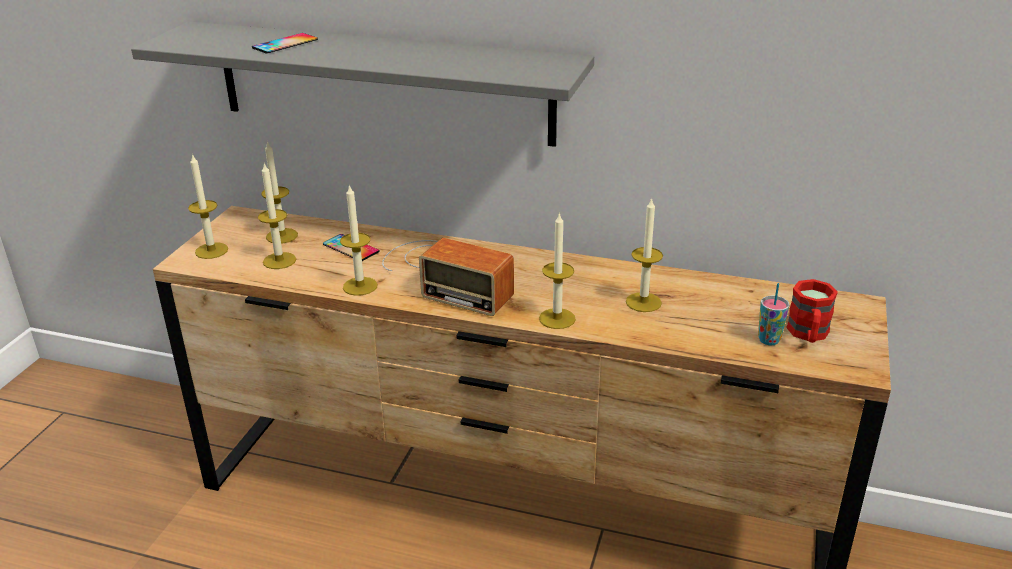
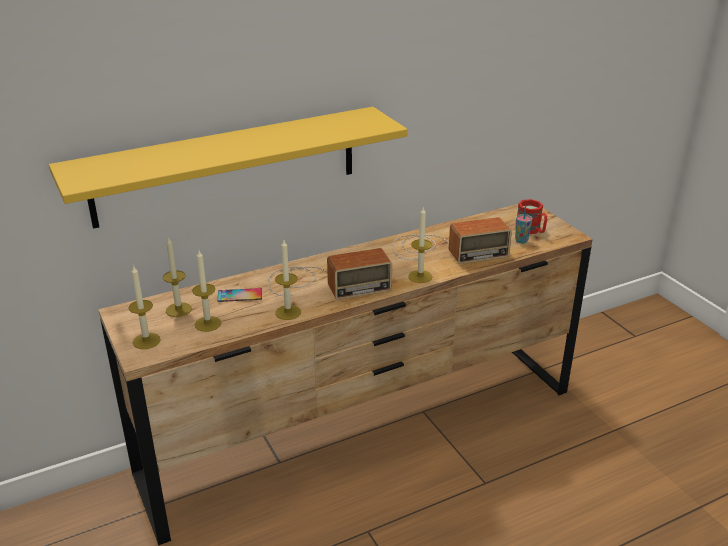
camera: 45 degrees left, 0 degrees up
(285, 44) = (175, 155): phone -> none
(382, 83) = (227, 166): grey shelf -> yellow shelf
(643, 302) = (444, 249): candle -> radio

